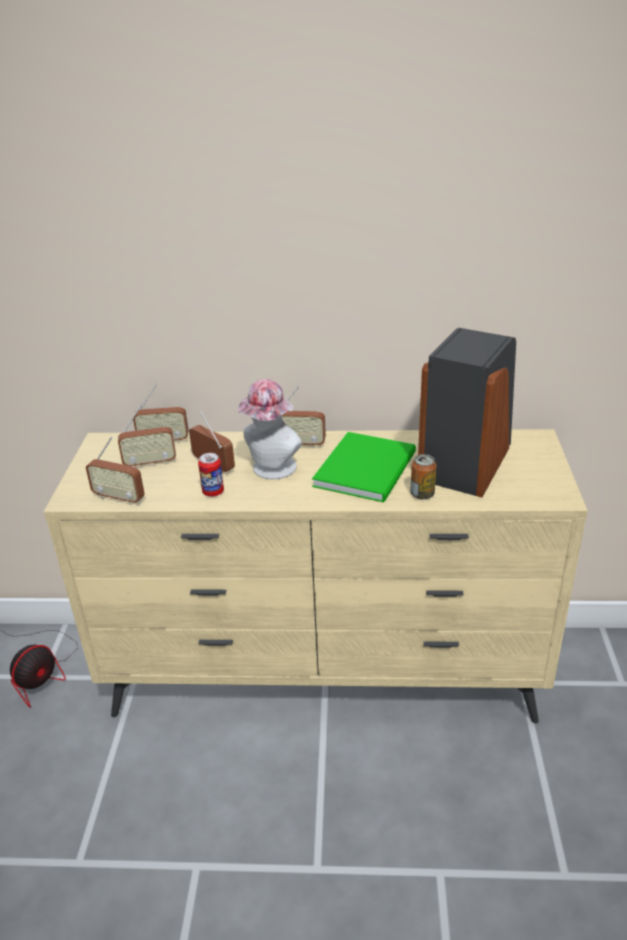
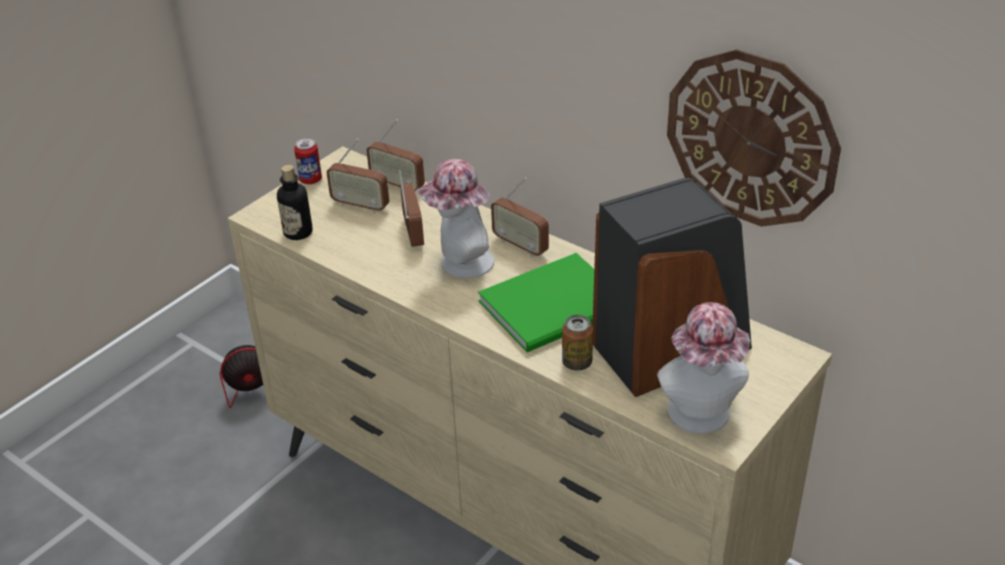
camera: 35 degrees right, 5 degrees up
(119, 498) = (298, 232): radio -> bottle
(213, 492) = (382, 264): can -> can (310, 180)
(478, 292) = (751, 139): none -> wall clock
(532, 491) = (701, 417): none -> hat

